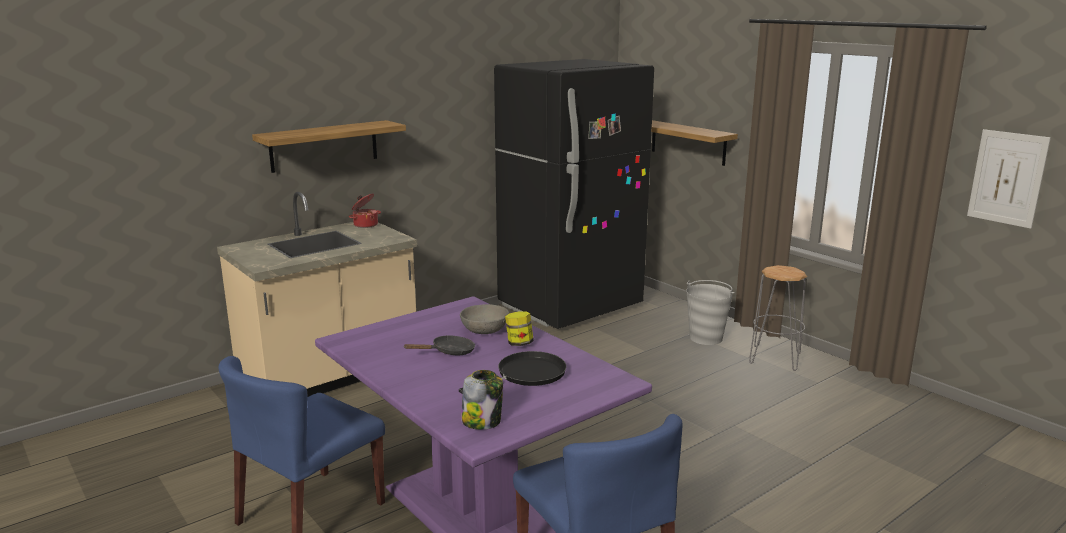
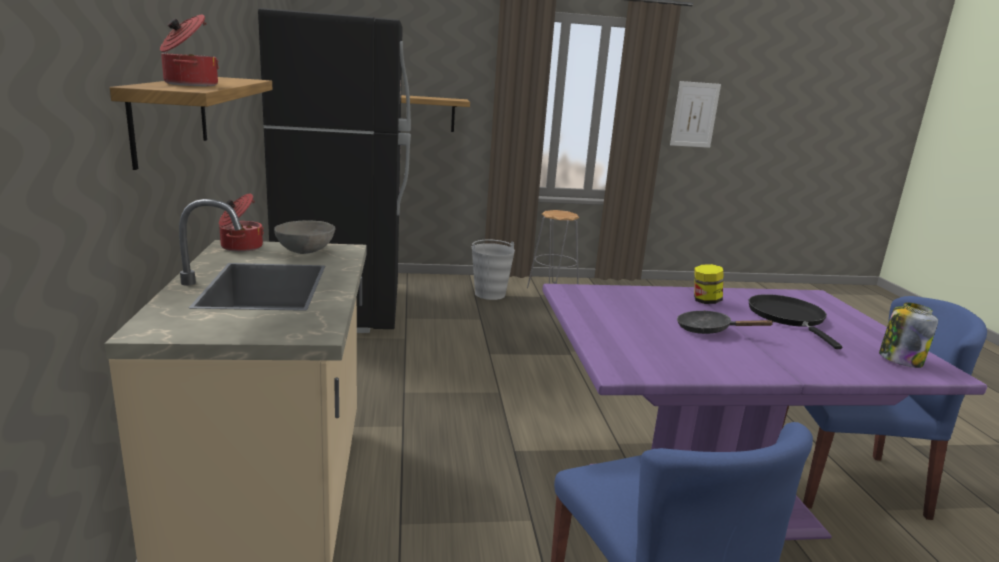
camera: 60 degrees left, 0 degrees up
(304, 132) = (189, 84): none -> cooking pot
(449, 352) = (709, 330): black frying pan -> black frying pan turned 75 degrees counterclockwise
(485, 331) = (660, 304): grey bowl -> grey bowl (306, 251)

